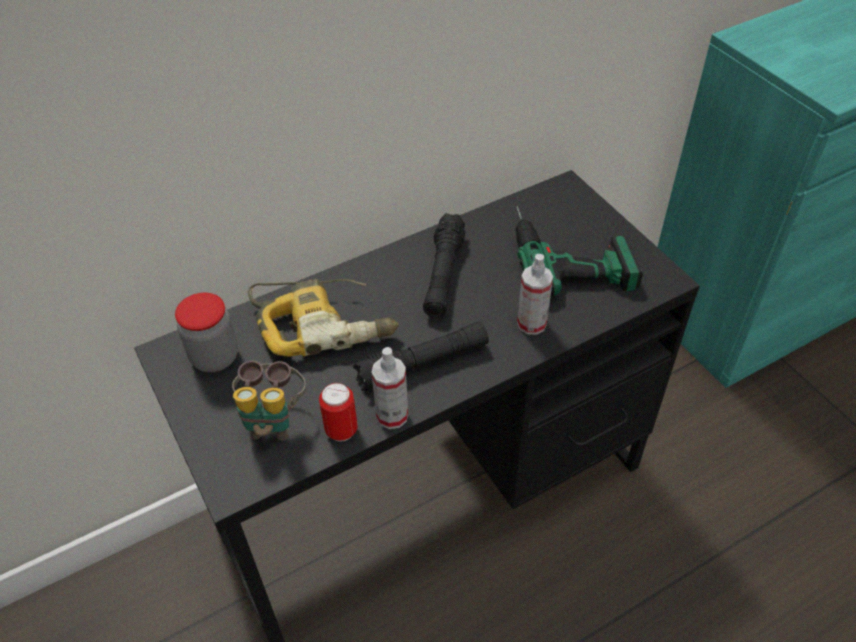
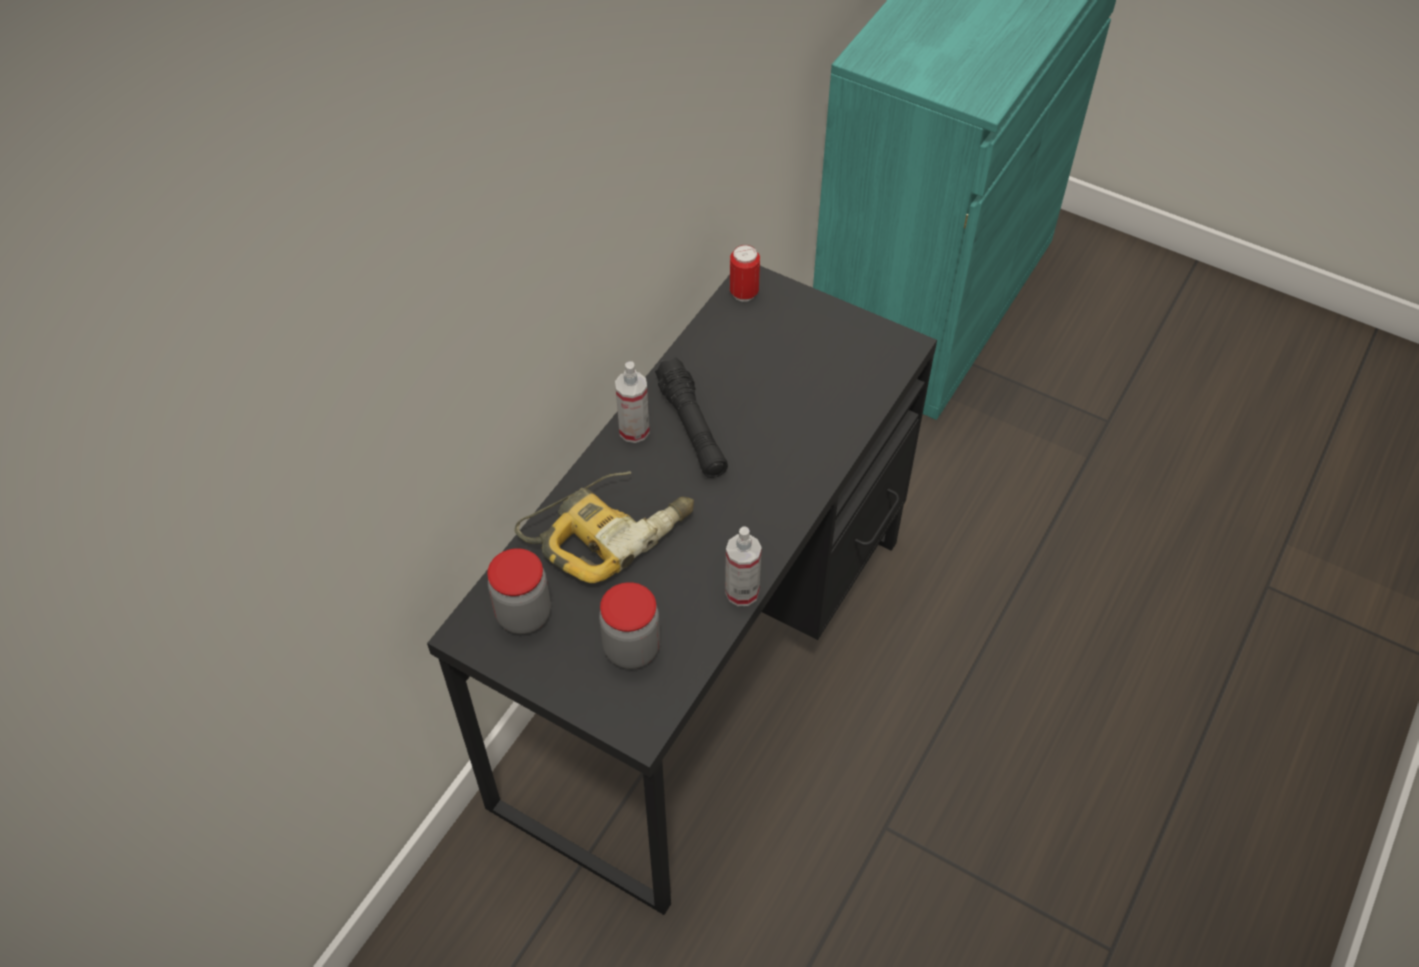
camera: 30 degrees left, 5 degrees up
(273, 420) = (631, 648): binoculars -> jar
(341, 430) = (705, 628): can -> can (744, 293)
(423, 364) = (736, 529): black flashlight -> none
(531, 323) = (810, 444): spray bottle -> spray bottle (634, 430)
(568, 252) = (798, 354): power drill -> none

